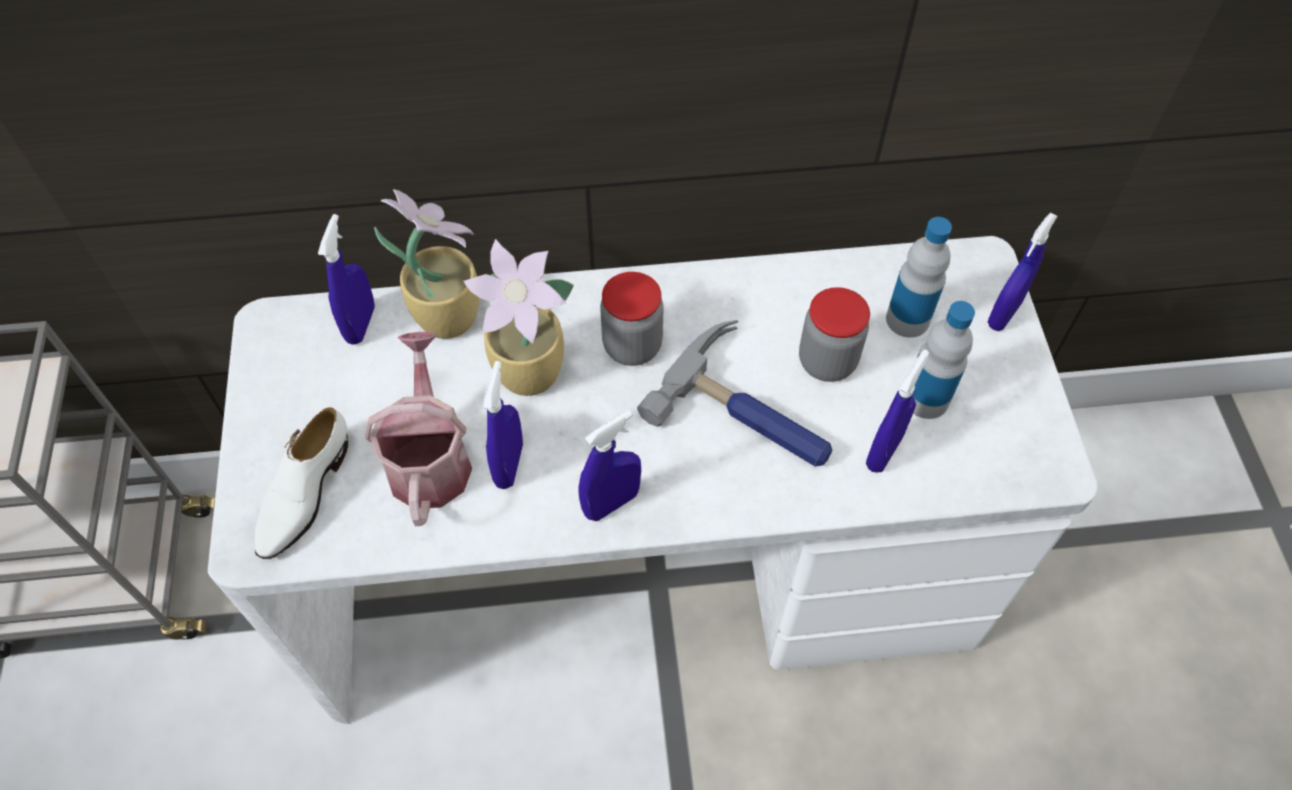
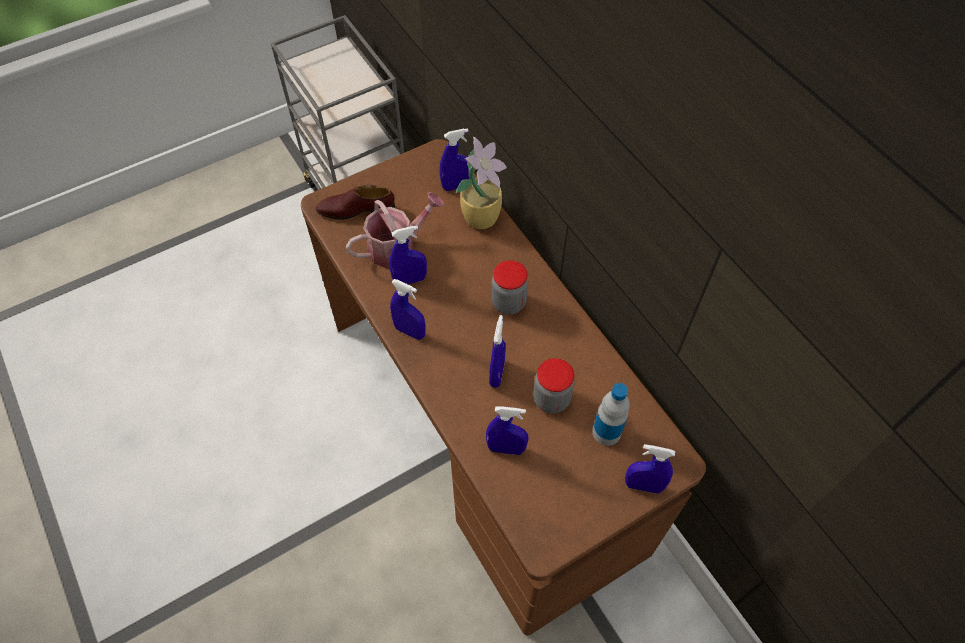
camera: 65 degrees right, 0 degrees up
(304, 494) = (356, 210): white shoe -> brown shoe
(532, 375) = (466, 267): potted plant -> none
(645, 569) = (483, 428): white desk -> brown desk
(751, 412) = (497, 373): hammer -> blue spray bottle
(926, 399) = (554, 460): bottle -> none

